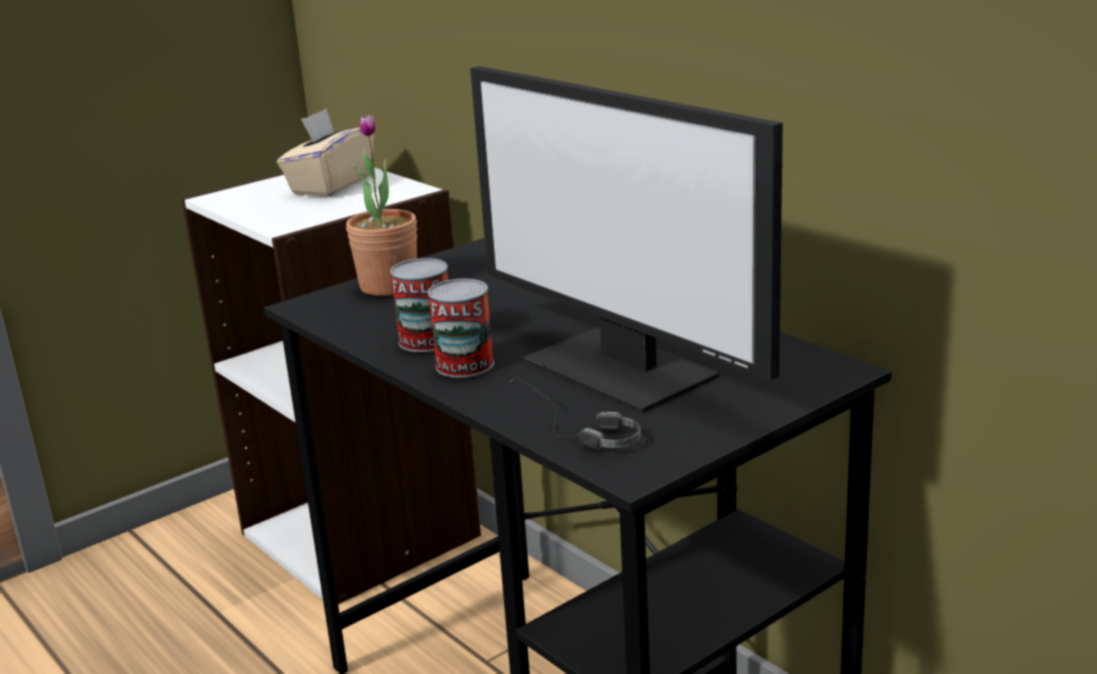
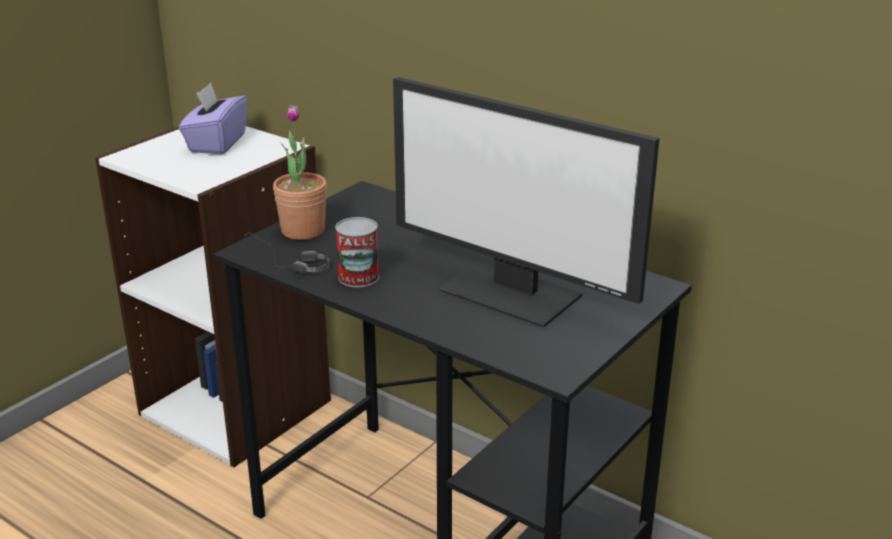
camera: 15 degrees left, 5 degrees up
(331, 186) = (216, 143): beige tissue box -> purple tissue box
(464, 365) = (398, 296): can -> none
(569, 432) = (500, 346): headphones -> headphones (285, 264)

